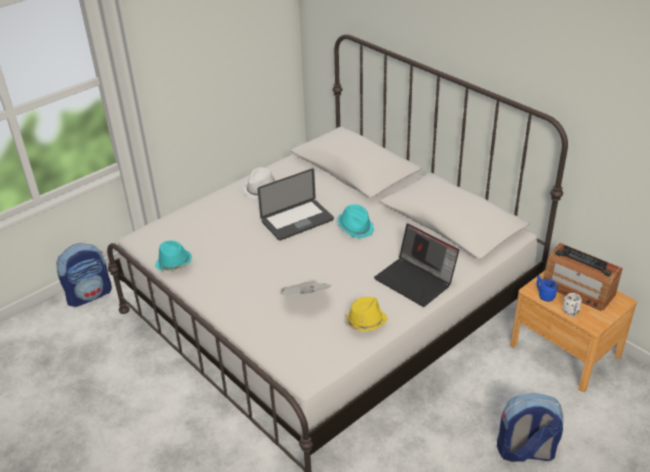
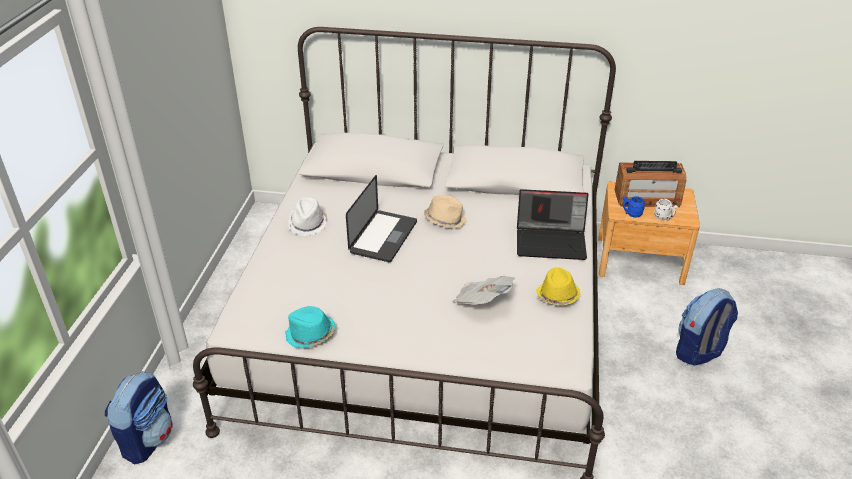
camera: 40 degrees left, 0 degrees up
(356, 228) = (445, 220): turquoise hat -> beige hat

